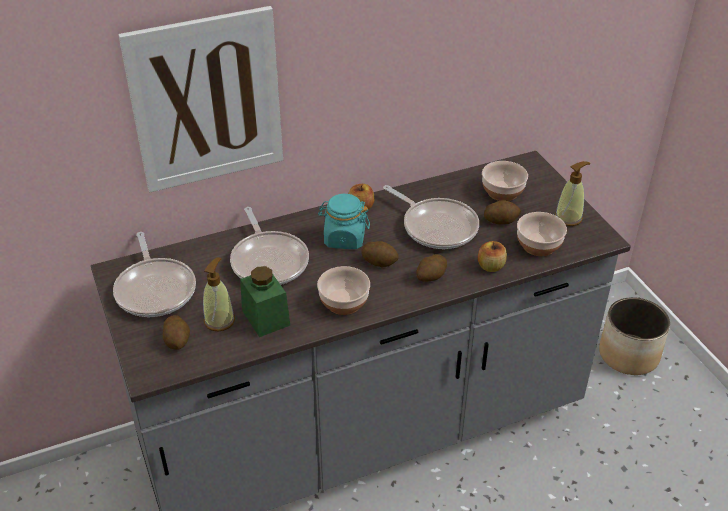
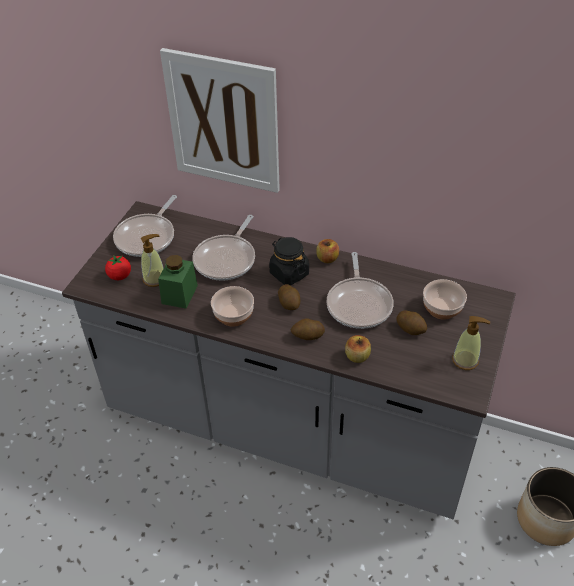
camera: 45 degrees right, 5 degrees up
(177, 341) = (120, 276): potato -> tomato
(344, 238) = (289, 273): turquoise jar -> black jar
(539, 245) = (413, 365): bowl -> none

